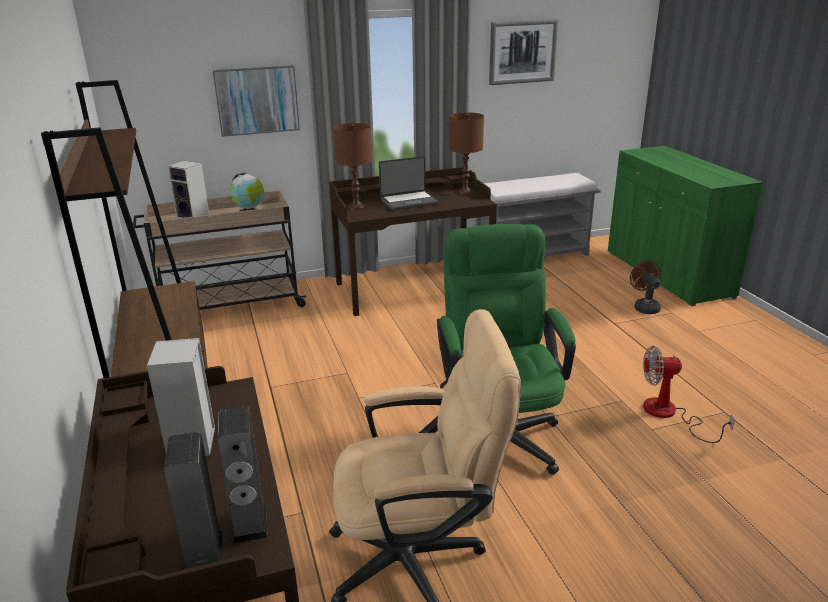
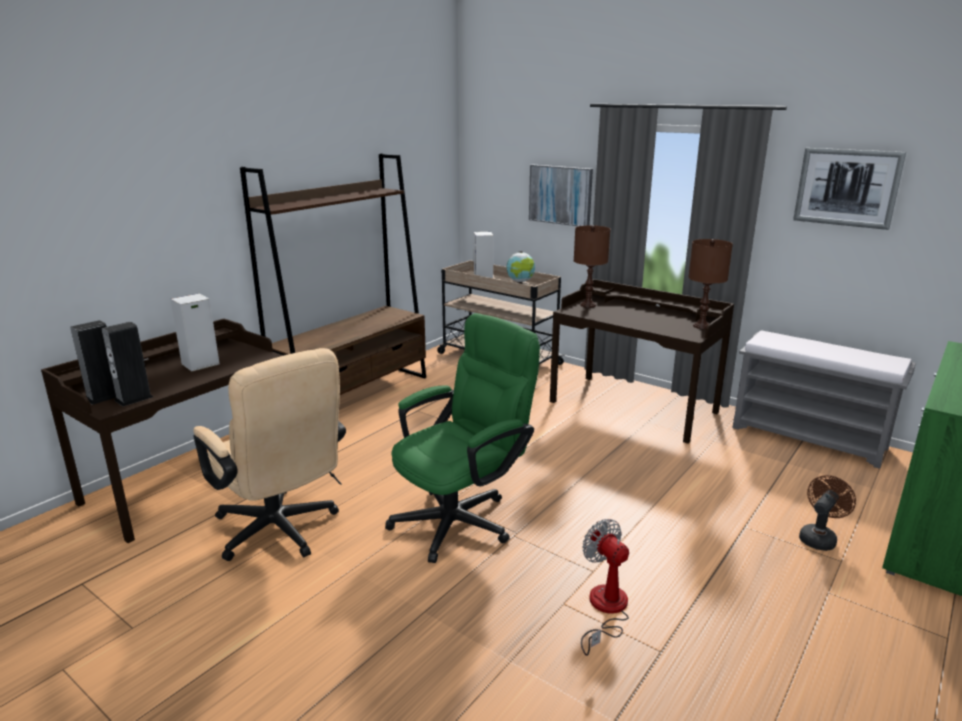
camera: 55 degrees right, 5 degrees down
(408, 201) = (635, 315): laptop -> none

